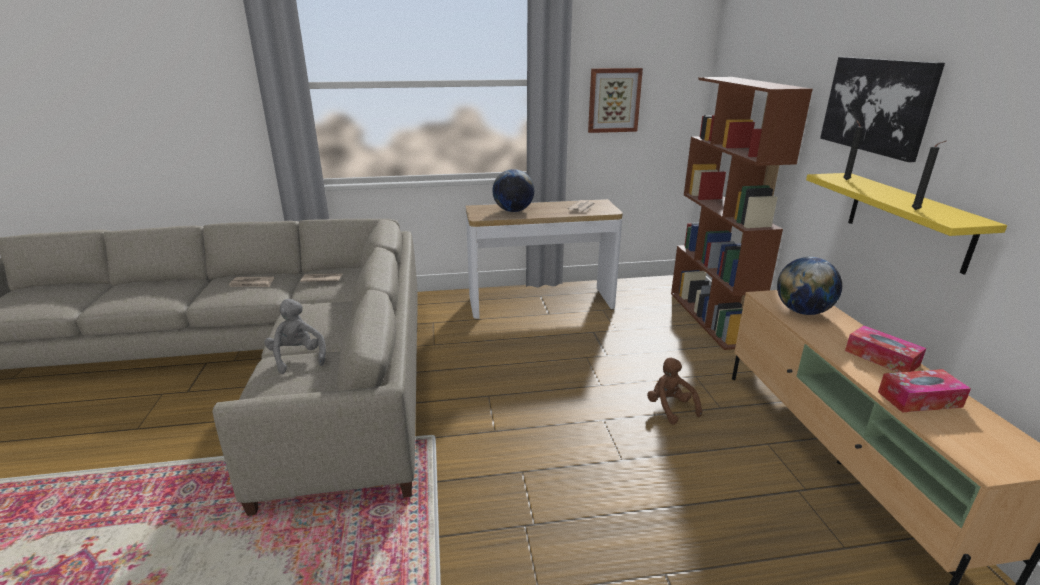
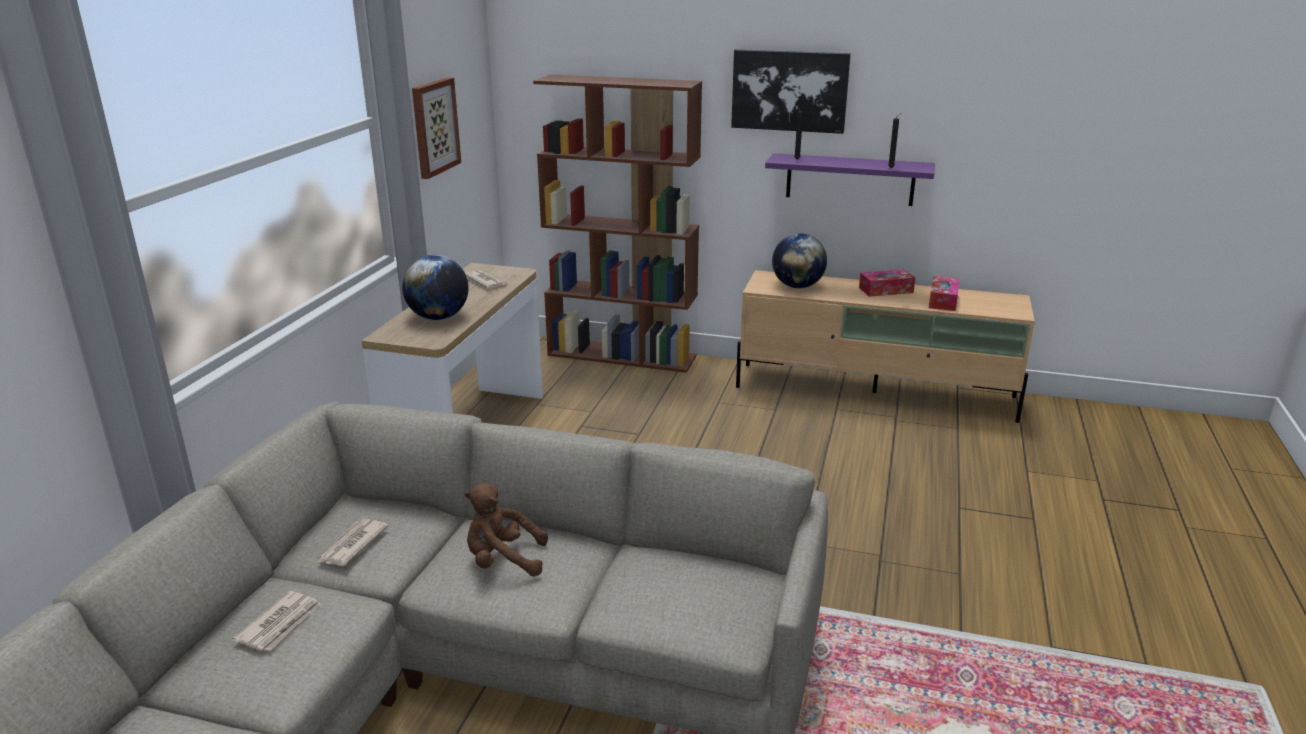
camera: 65 degrees left, 0 degrees up
(298, 357) = (630, 585): grey plush toy -> none
(670, 408) = (759, 432): brown plush toy -> brown plush toy (503, 561)
(908, 220) = (850, 179): yellow shelf -> purple shelf

